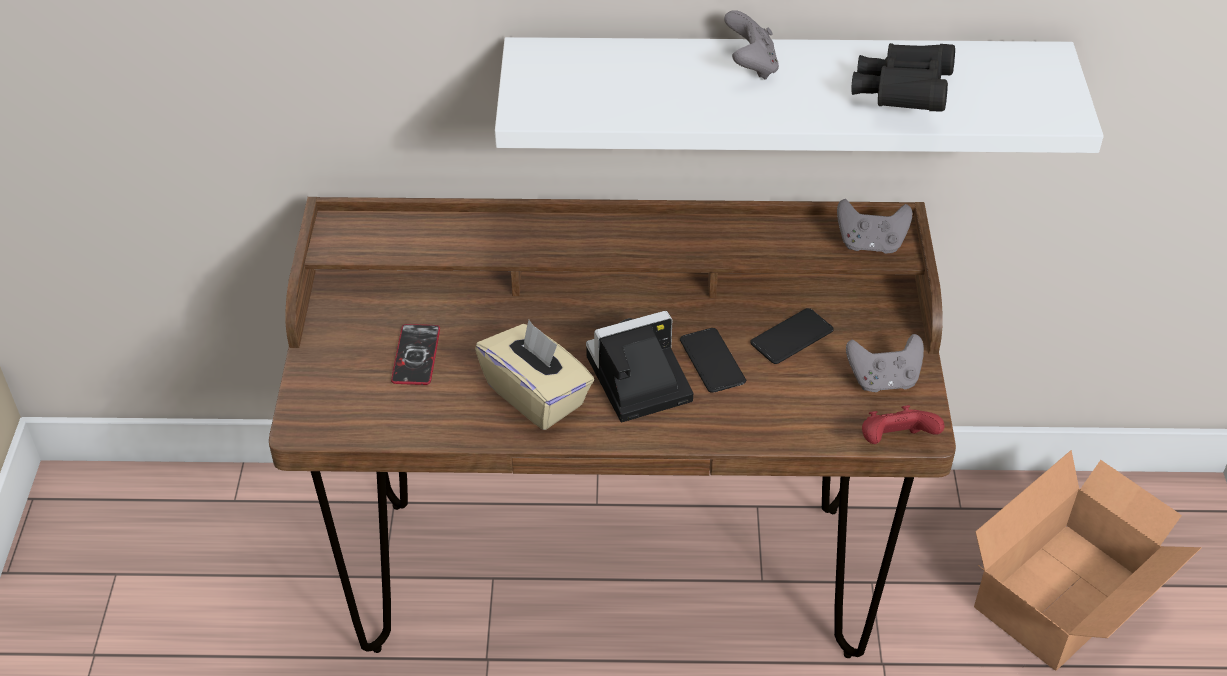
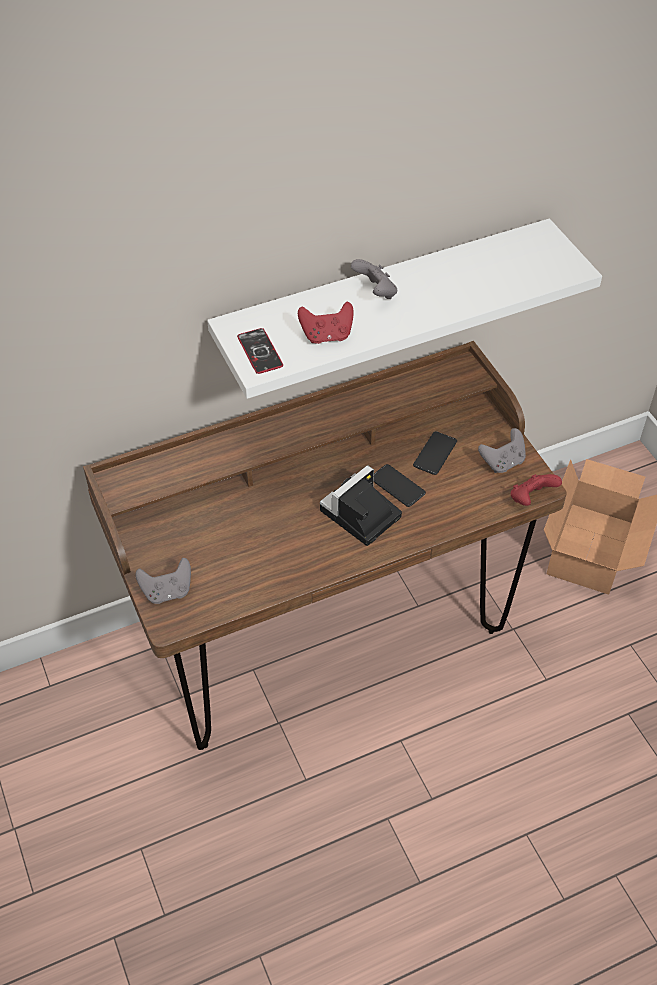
camera: 25 degrees left, 5 degrees up
(416, 355) = (212, 549): phone -> phone (260, 352)
(536, 395) = (305, 547): beige tissue box -> none
(646, 99) = (327, 336): none -> red game controller
(870, 244) = (457, 378): grey game controller -> grey game controller (167, 591)
(902, 96) = (476, 285): black binoculars -> none

